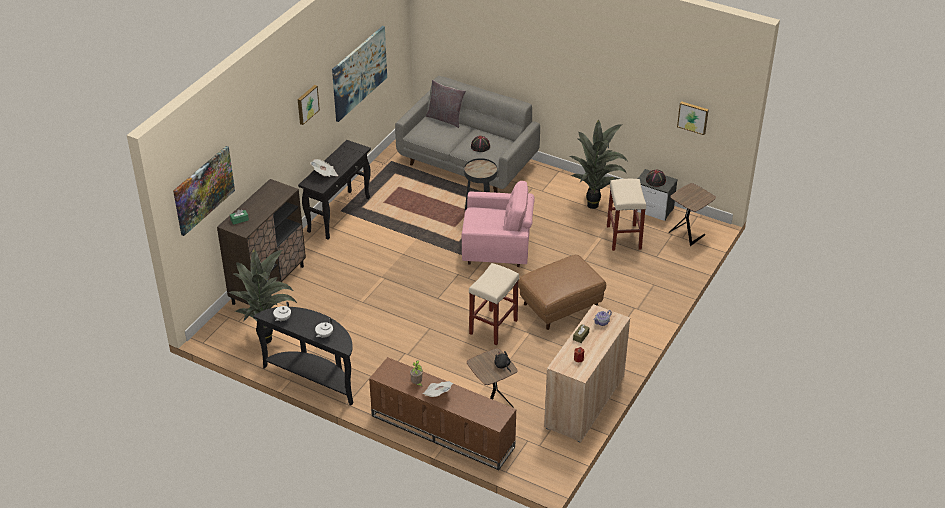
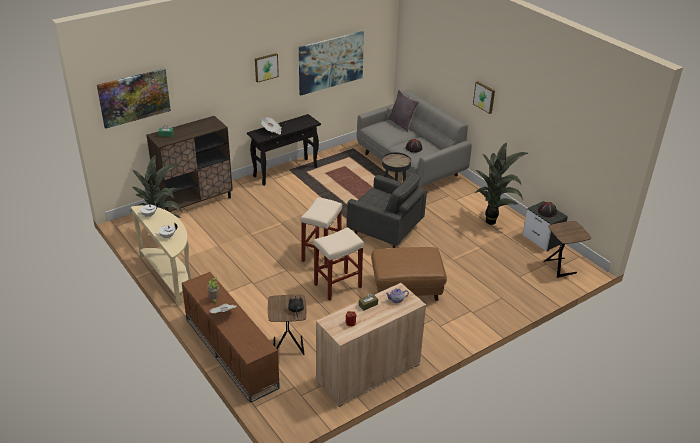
camera: 25 degrees right, 5 degrees down
(314, 377) = (170, 276): black console table -> beige console table
(497, 251) = (385, 231): pink armchair -> grey armchair
(624, 238) = (500, 253): beige stool -> beige stool (321, 255)
(693, 117) = (589, 157): picture -> picture (484, 97)

